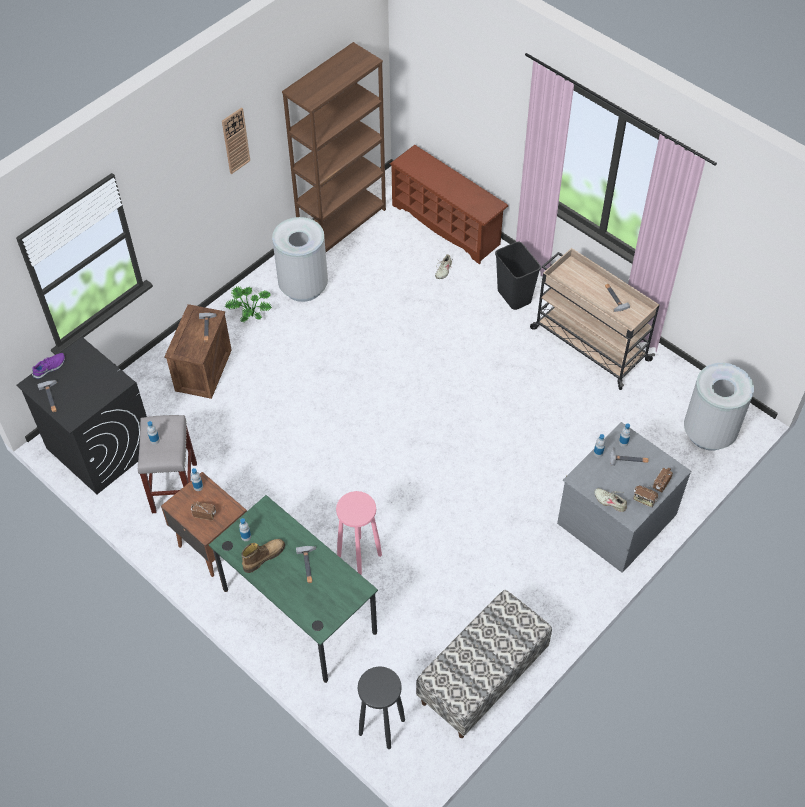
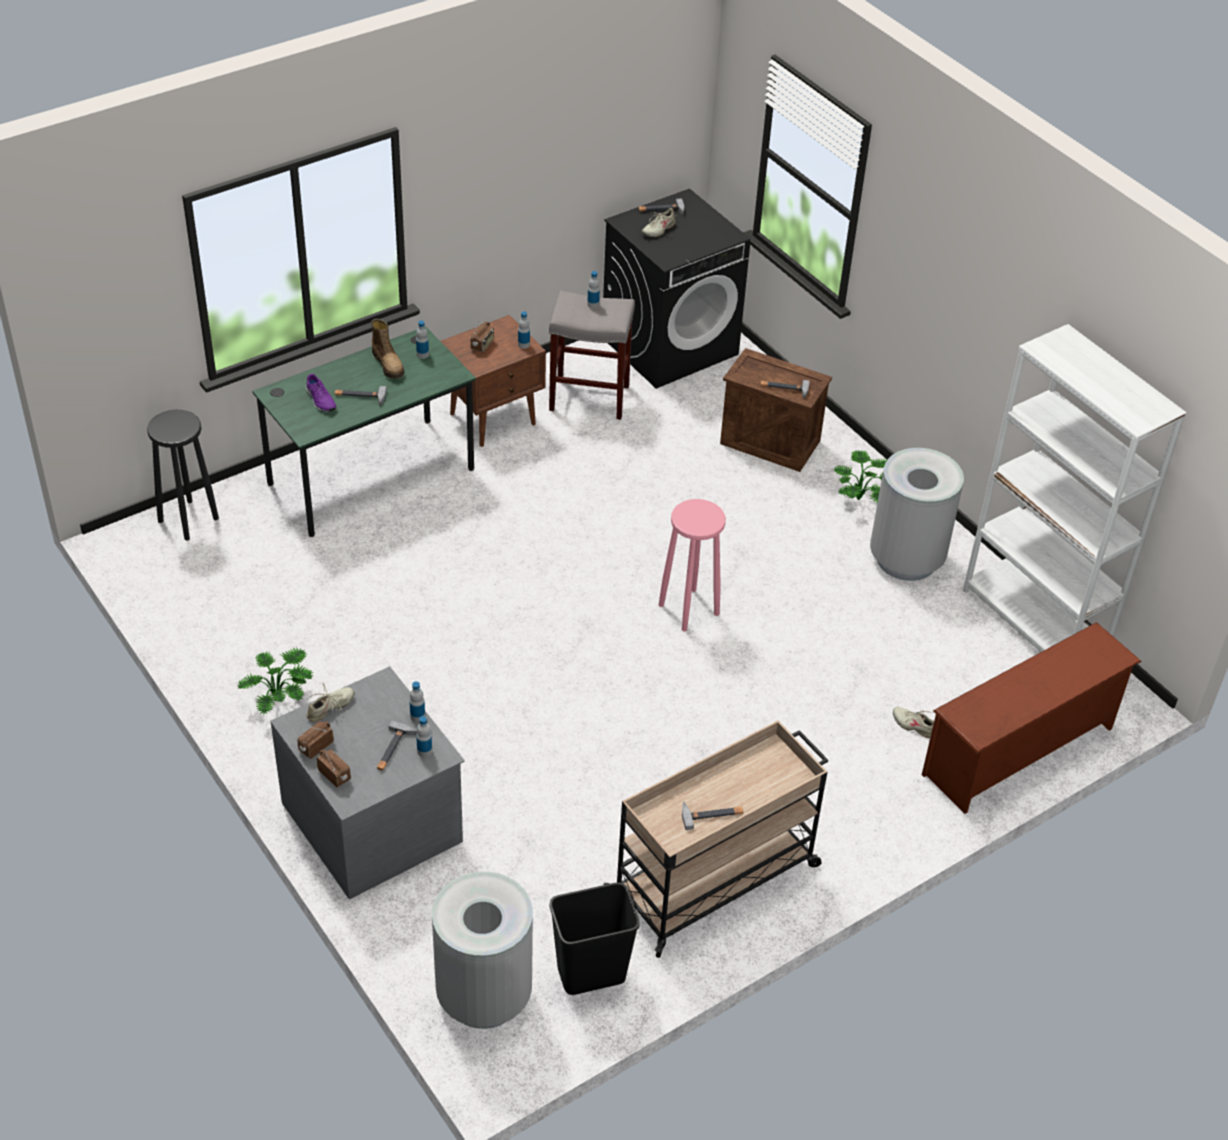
camera: 100 degrees right, 10 degrees down
(50, 368) = (707, 212): purple shoe -> purple shoe (320, 400)
(79, 394) = (658, 229): none -> beige shoe
(235, 140) = (995, 301): wall clock -> none
(342, 224) = (1034, 623): brown bookcase -> white bookcase
(359, 555) = (426, 540): pink stool -> pink stool (689, 609)
(482, 678) = (202, 619): bench -> none
(514, 296) = (840, 805): black trash can -> black trash can (591, 974)
(538, 601) = (280, 699): none -> potted plant

